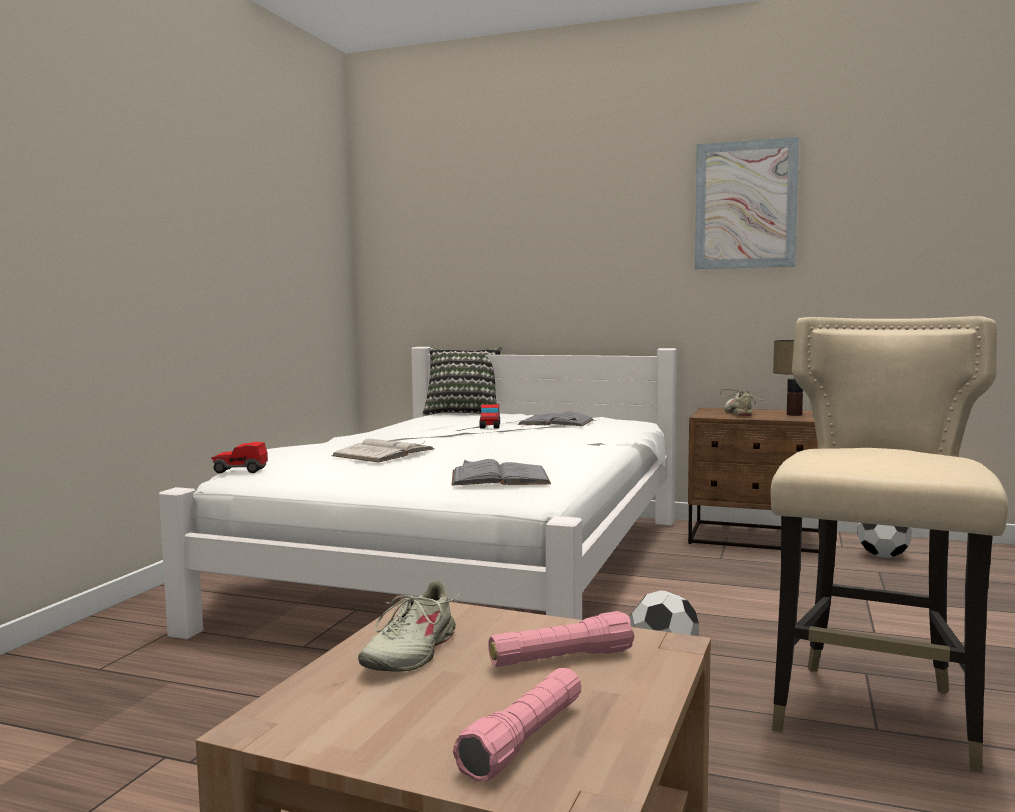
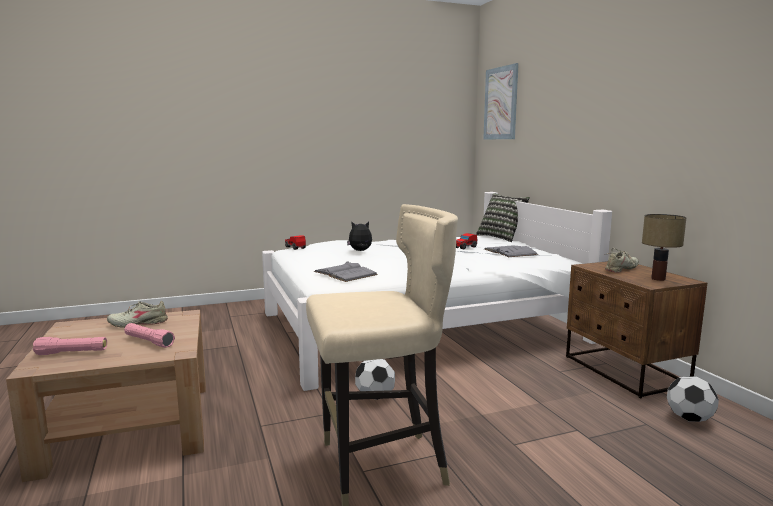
camera: 50 degrees right, 5 degrees up
(384, 452) = (360, 251): white book -> plush toy
(745, 205) = (671, 94): picture -> picture (500, 103)

